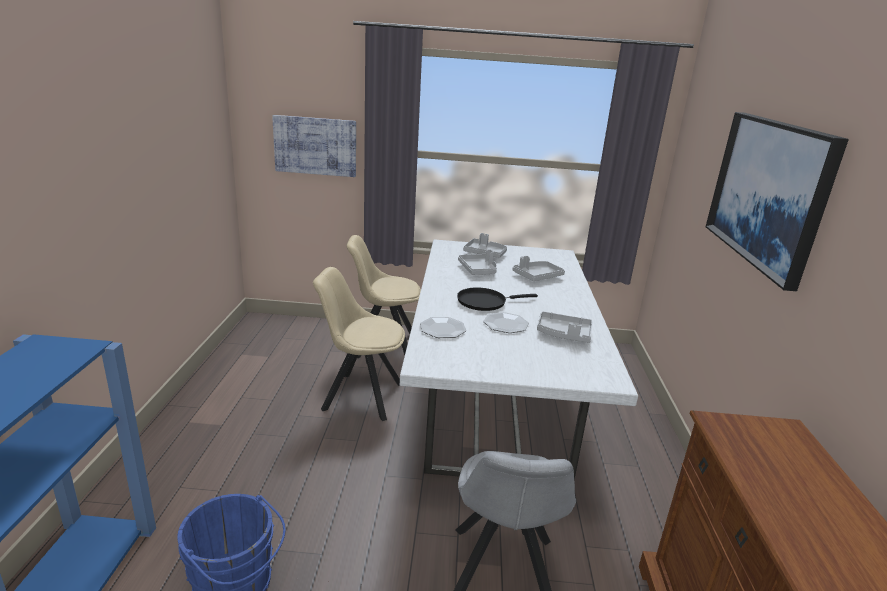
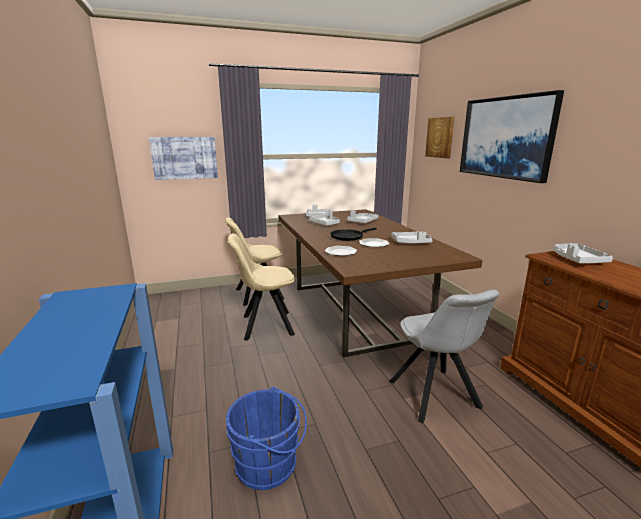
camera: 20 degrees left, 5 degrees down
(495, 405) = (355, 310): white dining table -> brown dining table
(701, 159) = (440, 137): none -> picture
(763, 446) = (577, 260): none -> grey tray

